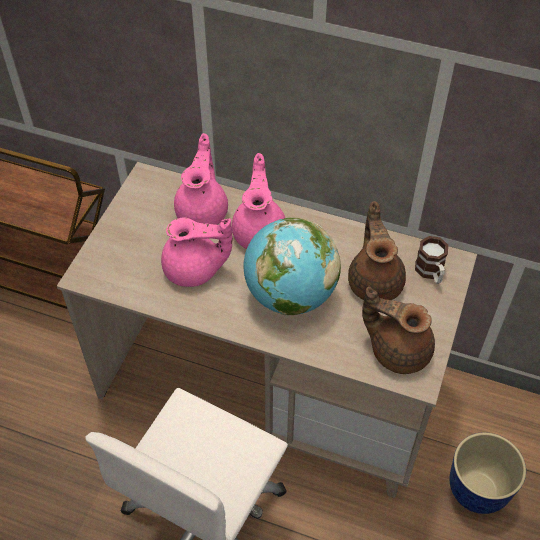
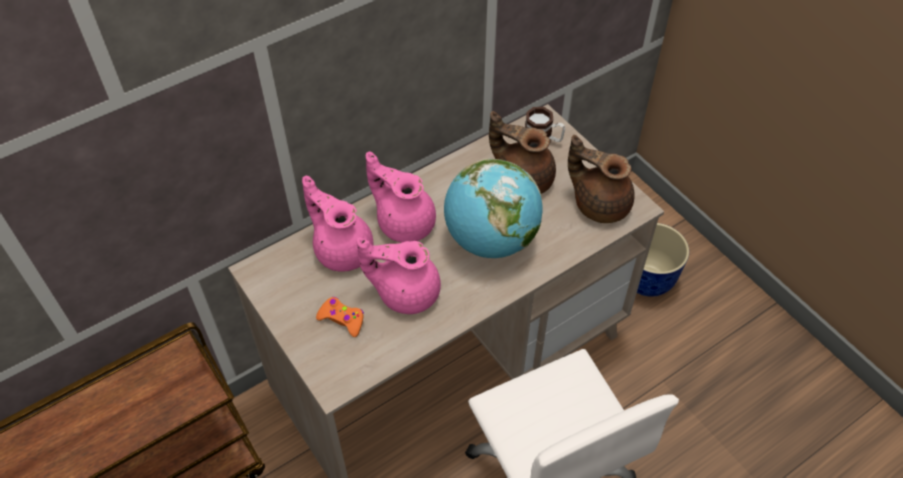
camera: 55 degrees left, 0 degrees up
(141, 248) = (342, 319): none -> orange game controller
(195, 270) = (405, 292): pink teapot -> pink teapot turned 120 degrees counterclockwise
(397, 350) = (599, 203): brown teapot -> brown teapot turned 60 degrees clockwise

